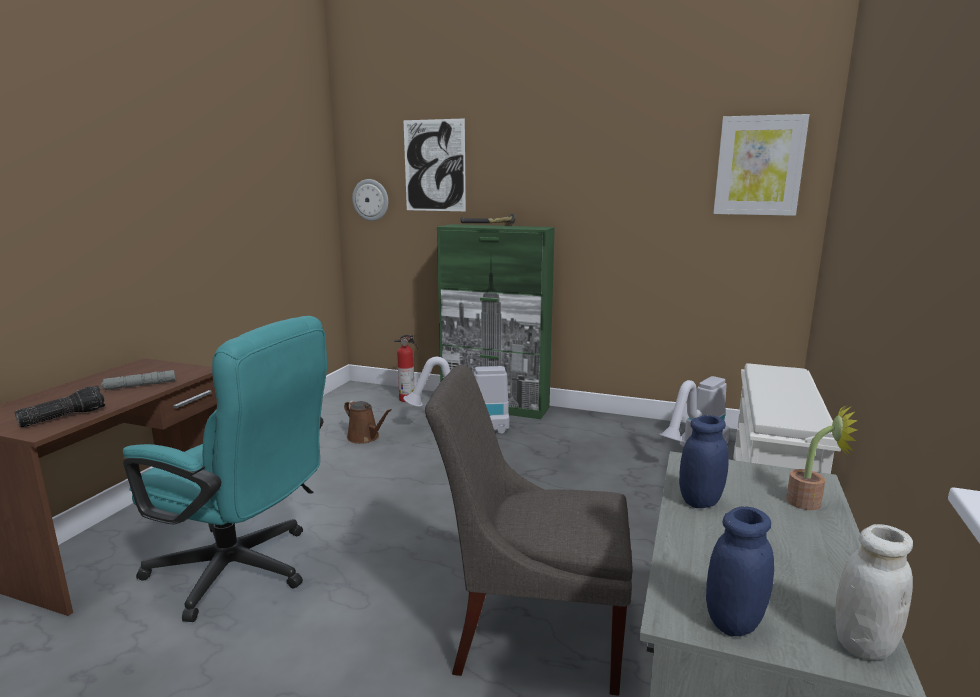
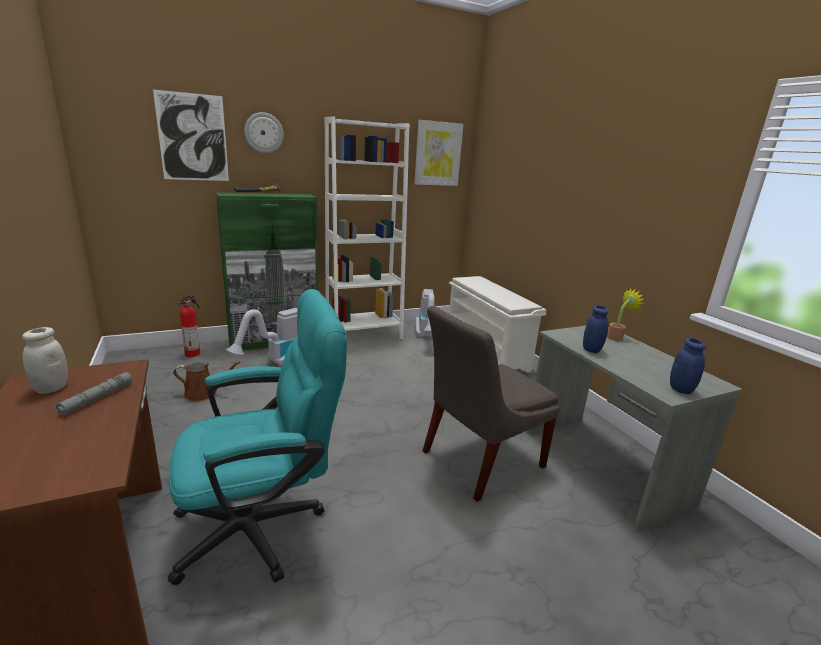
camera: 45 degrees left, 5 degrees up
(63, 417) = (88, 453): flashlight -> none
(371, 200) = (117, 168): wall clock -> wall clock (264, 133)
(607, 425) = (364, 335): none -> white bookcase
(863, 644) = (709, 380): white jar -> white jar (51, 388)

